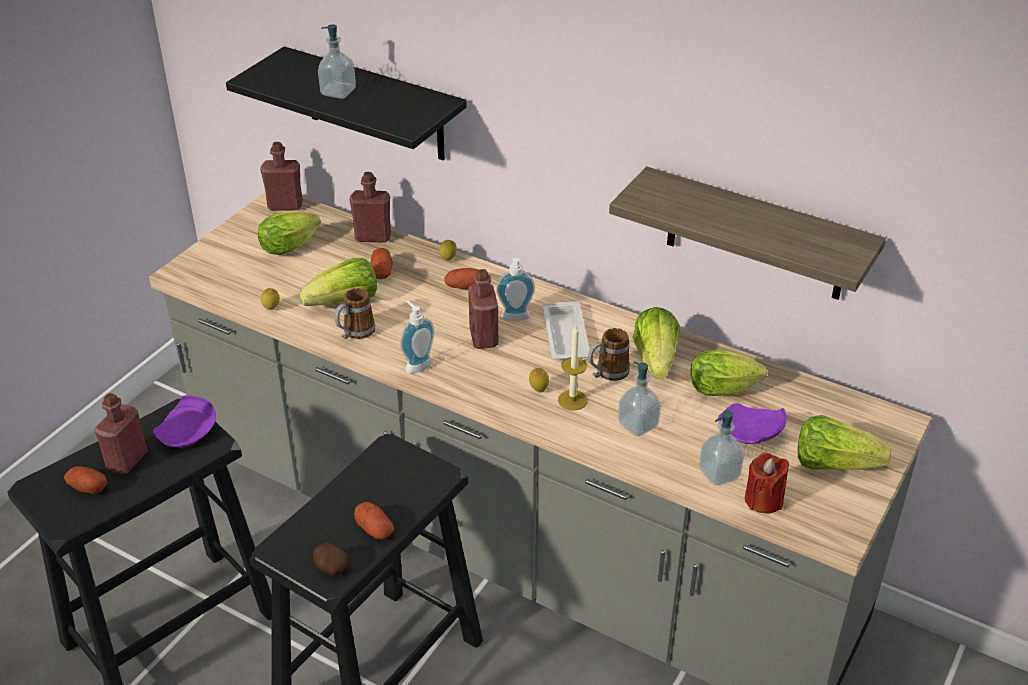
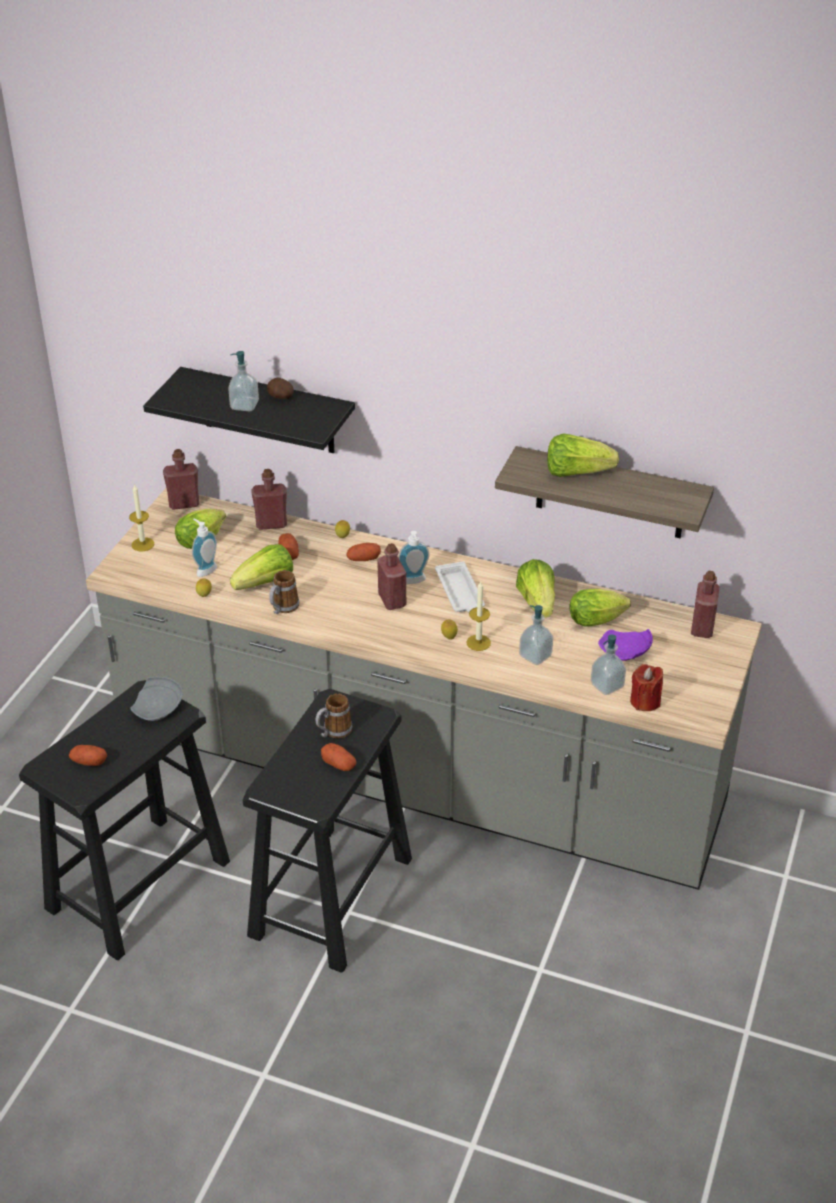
camera: 10 degrees left, 0 degrees up
(127, 461) = (114, 737): red bottle -> red bottle (702, 628)
(188, 433) = (158, 708): purple plate -> grey plate
(225, 244) = (143, 544): none -> candle
(330, 568) = (313, 798): potato -> potato (280, 397)
(417, 364) = (343, 628): soap dispenser -> soap dispenser (205, 569)
(607, 373) = (501, 618): mug -> mug (333, 732)
(834, 463) = (693, 668): lettuce -> lettuce (576, 472)

